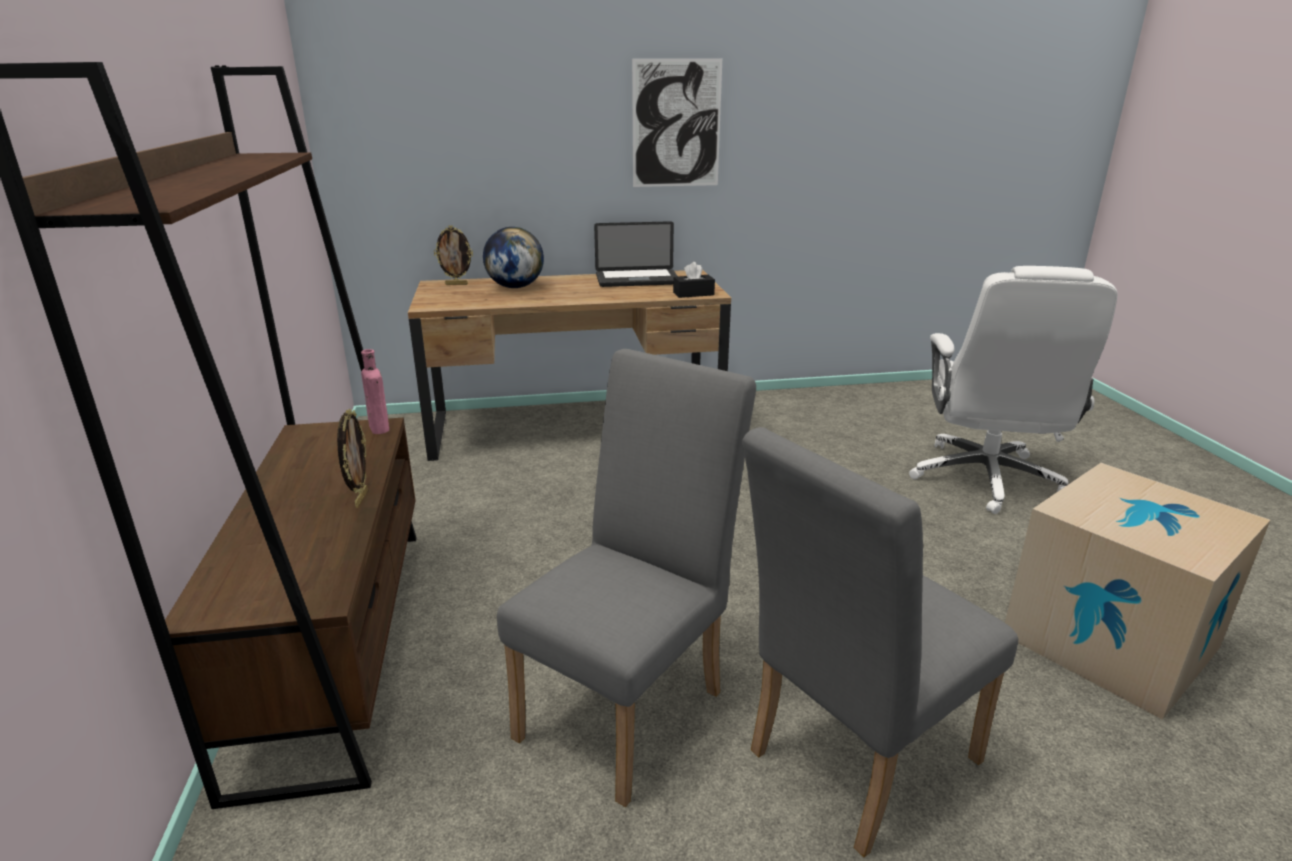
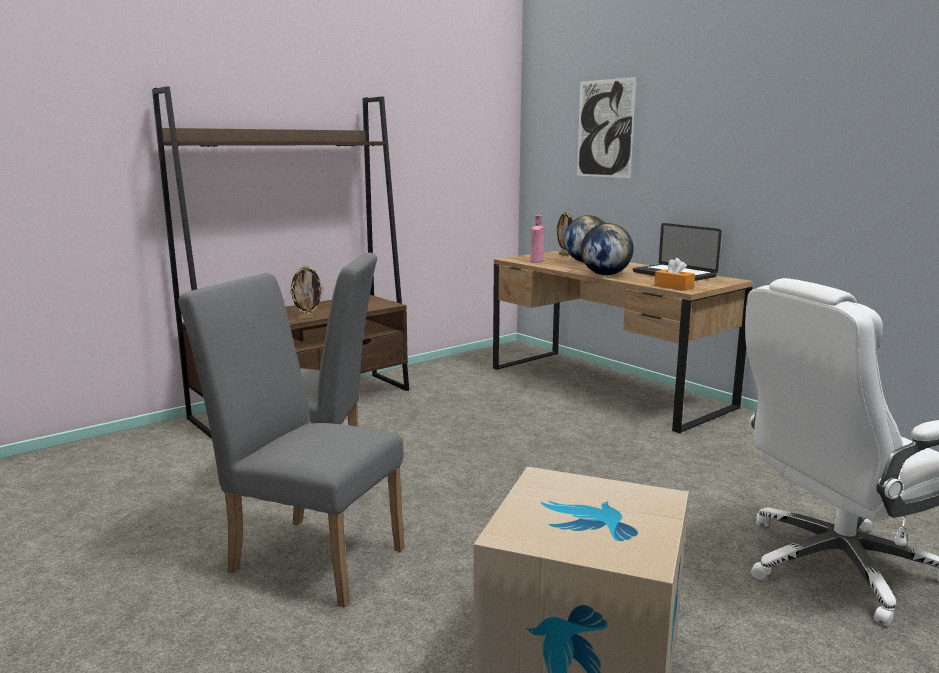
camera: 60 degrees right, 10 degrees down
(380, 429) = (385, 305): pink bottle -> pink bottle (536, 262)
(595, 297) = (605, 274): none -> globe
(676, 124) = (744, 142): picture -> picture (605, 128)
(693, 294) = (673, 287): black tissue box -> orange tissue box

